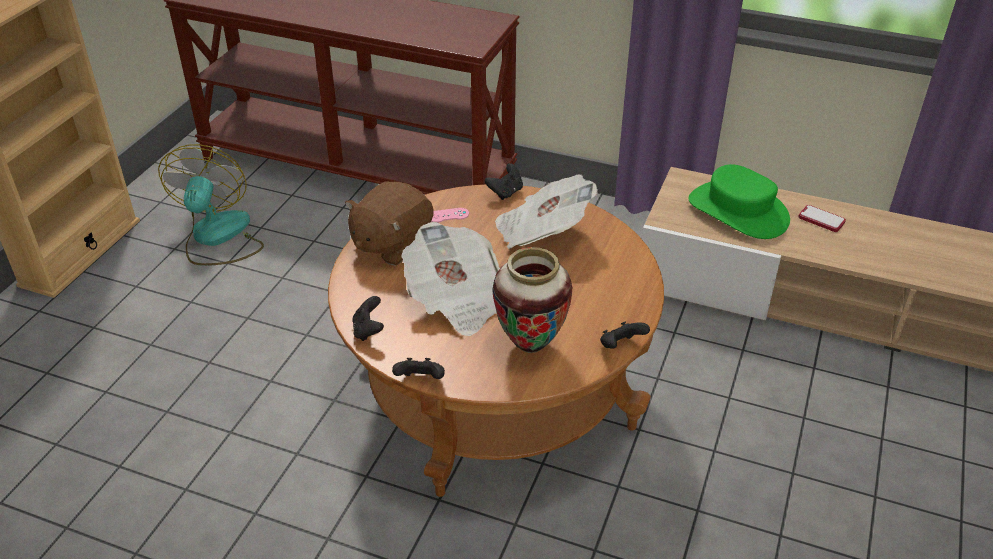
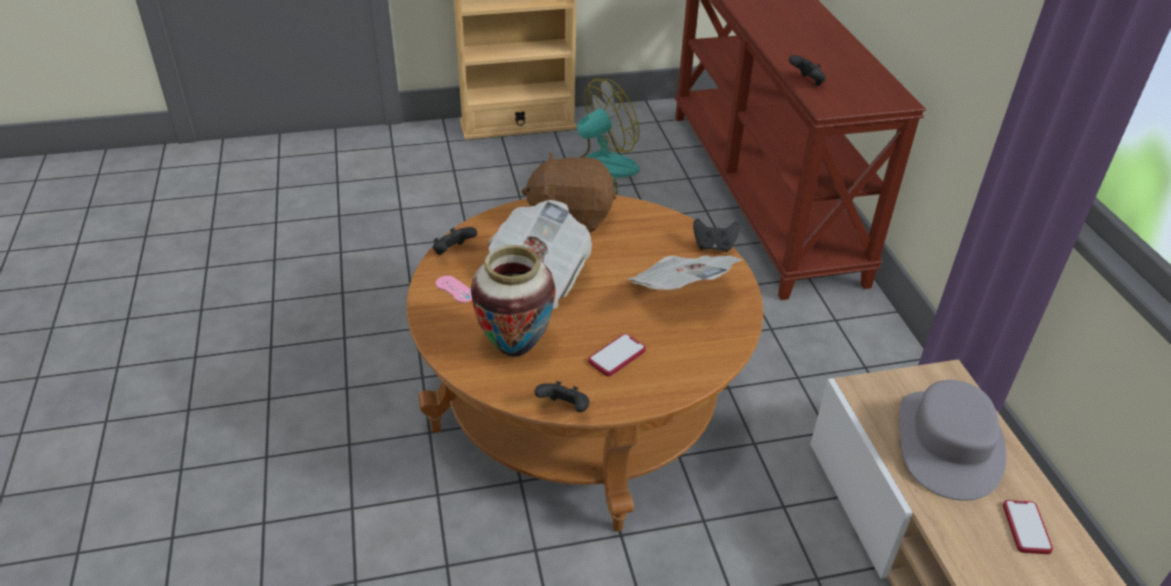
camera: 55 degrees right, 0 degrees up
(420, 381) = (417, 305): black game controller -> black game controller (807, 82)
(448, 215) = (642, 228): pink game controller -> pink game controller (455, 289)
(585, 295) = (617, 356): none -> phone
(738, 211) = (948, 444): green hat -> grey hat

